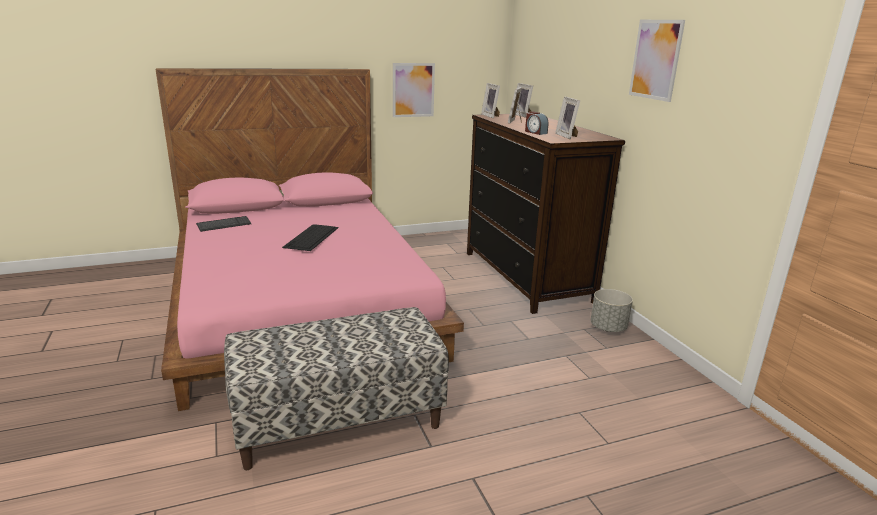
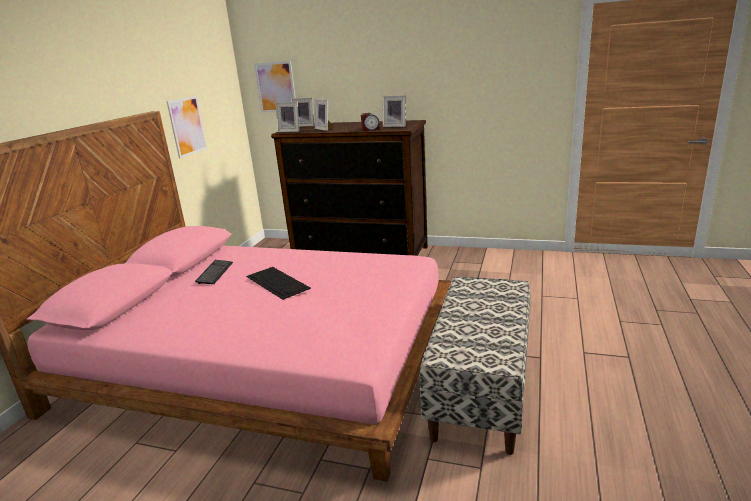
camera: 50 degrees left, 0 degrees up
(224, 225) = (159, 321): keyboard -> keyboard (215, 273)
(608, 327) = (460, 254): grey planter -> none
(655, 59) = (438, 57): picture -> picture (276, 87)

